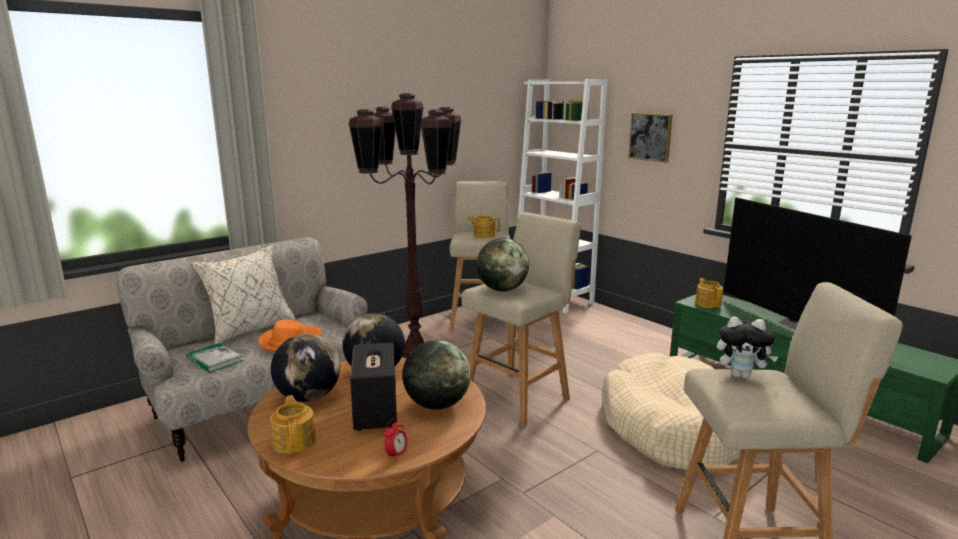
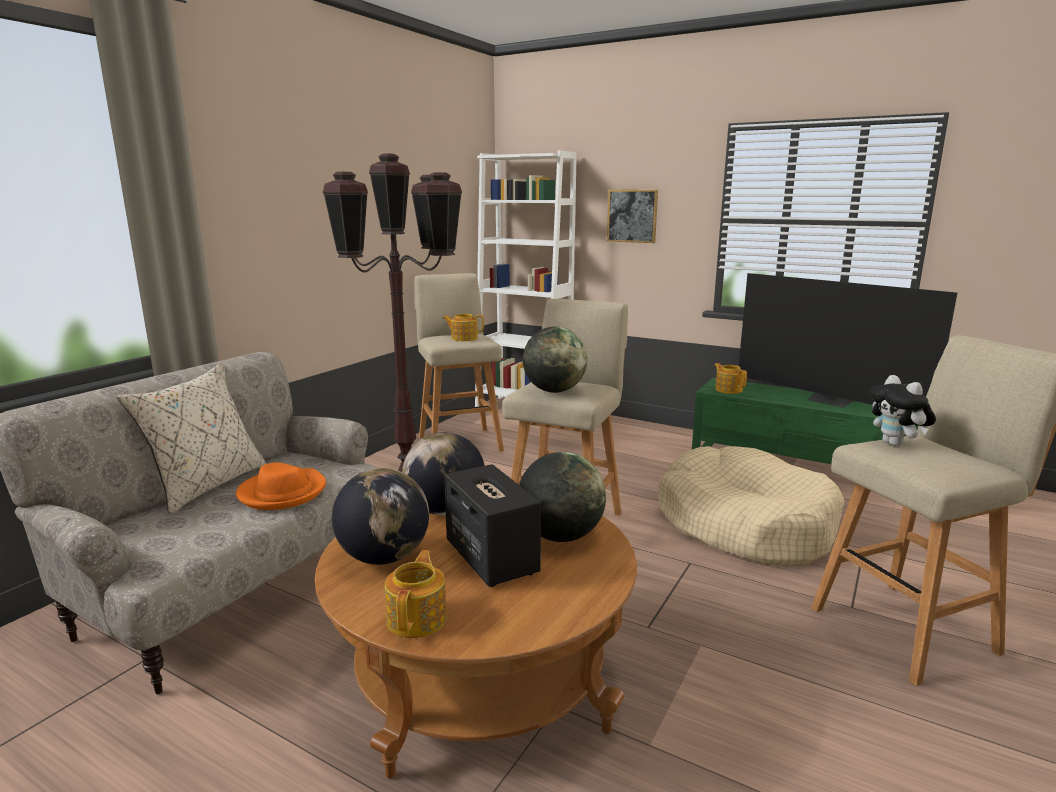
camera: 20 degrees left, 0 degrees up
(214, 360) = (185, 534): book -> none
(295, 441) = (418, 618): teapot -> teapot turned 45 degrees clockwise
(396, 455) = (570, 607): alarm clock -> none
(741, 375) = (896, 444): plush toy -> plush toy turned 75 degrees clockwise

